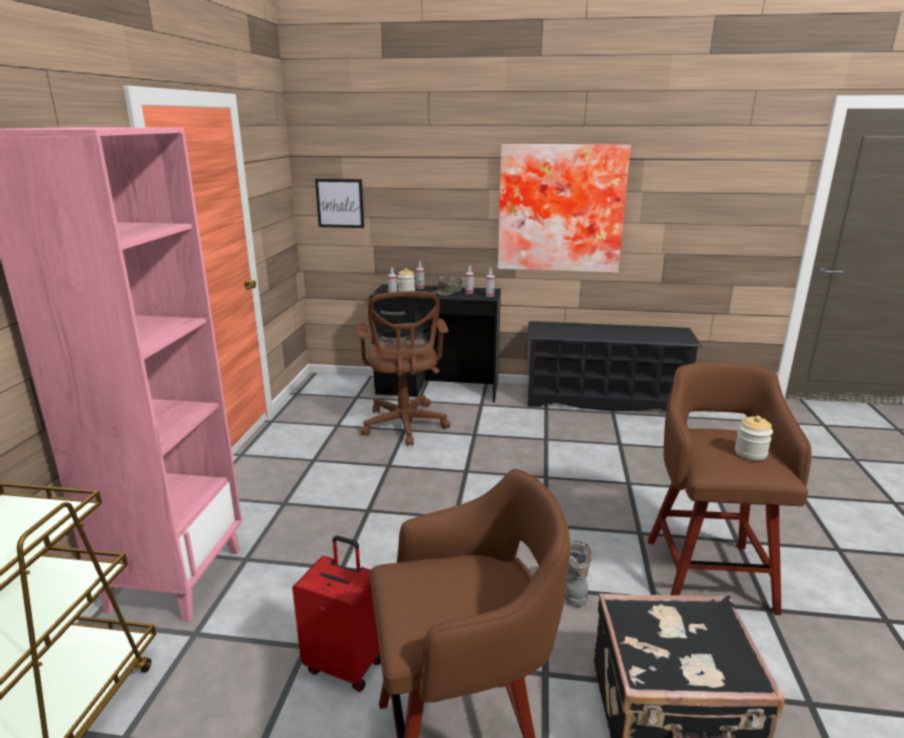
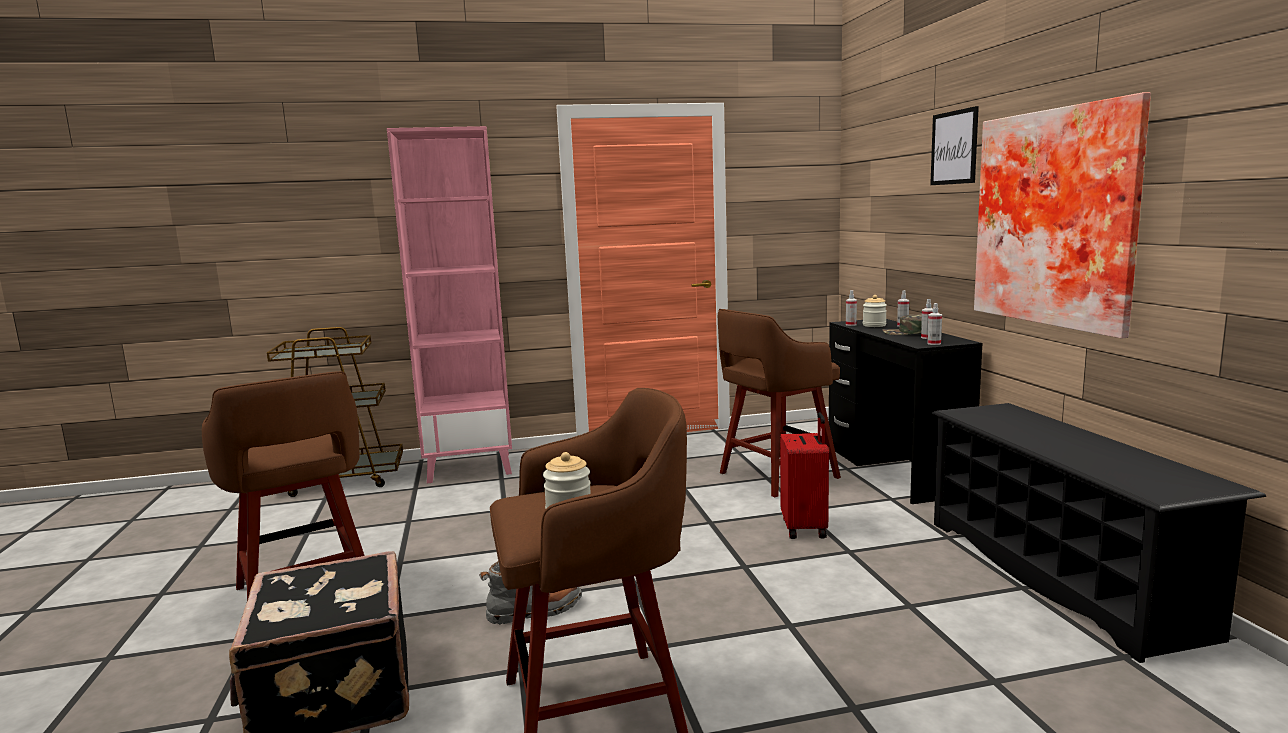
camera: 70 degrees right, 10 degrees down
(340, 203) = (864, 215): picture -> picture (954, 147)
(345, 664) = (391, 537): red suitcase -> red suitcase (805, 528)
(404, 426) = (775, 476): brown office chair -> brown stool

